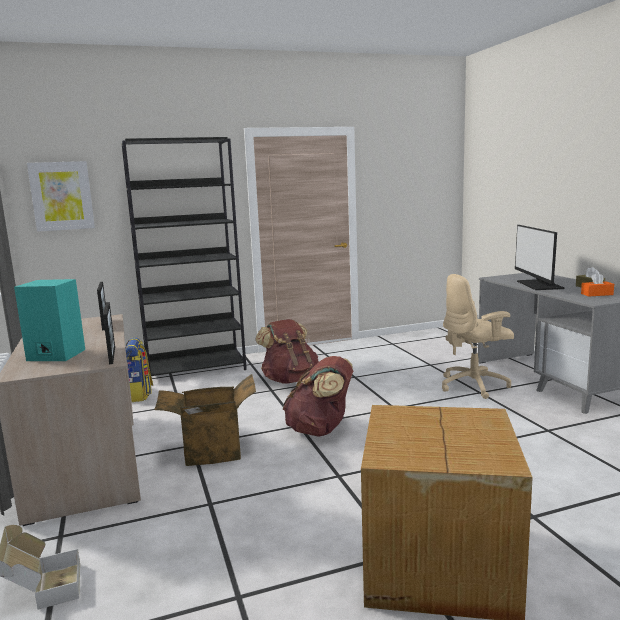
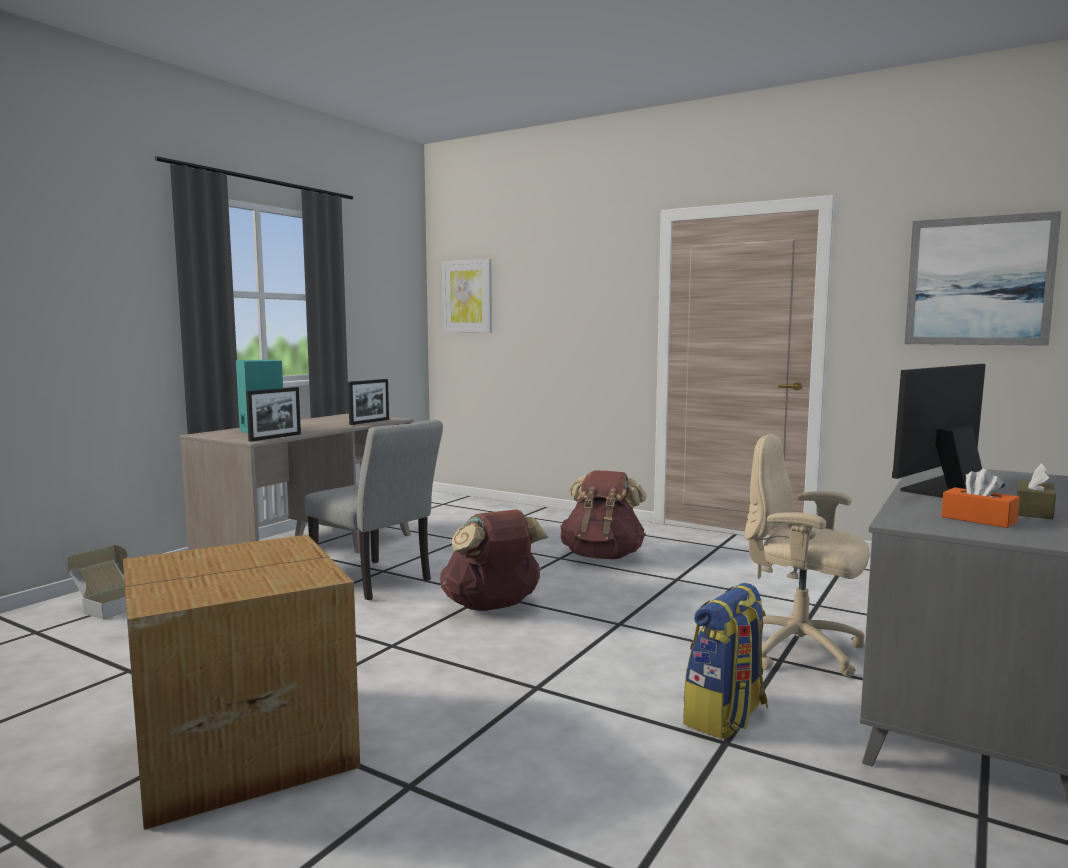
camera: 50 degrees right, 5 degrees down
(138, 395) = (458, 522): backpack -> backpack (726, 717)
(196, 369) = (556, 518): black bookcase -> none
(211, 452) = (377, 582): cardboard box -> grey chair
(424, 179) = (978, 281): none -> picture

